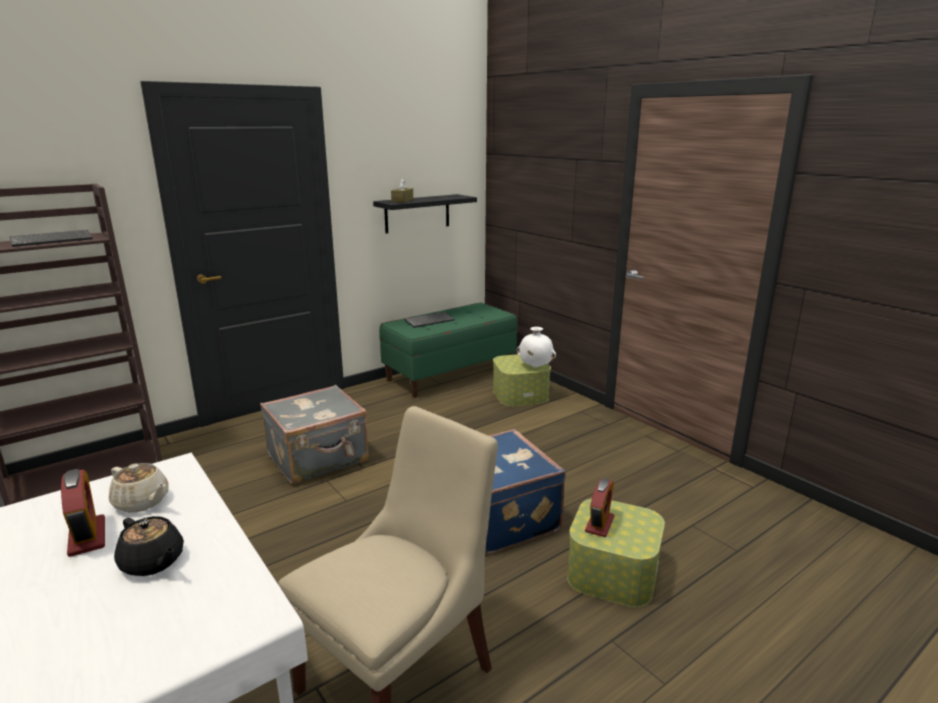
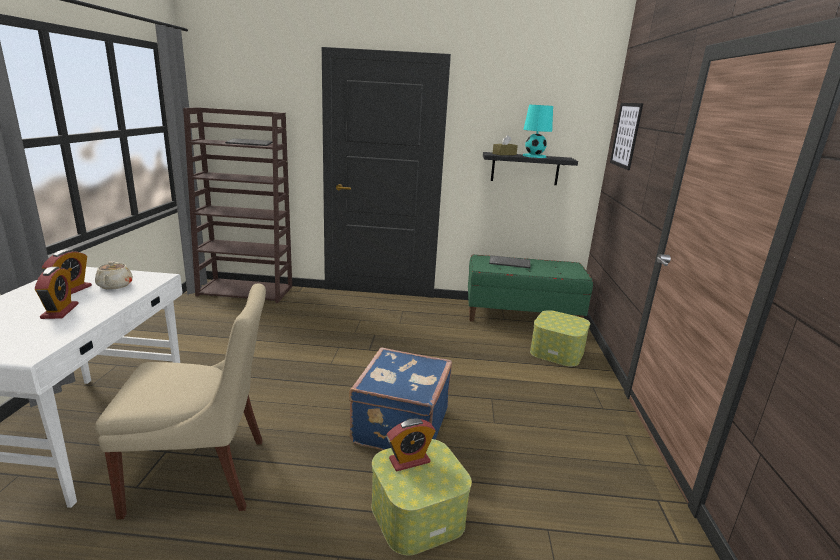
camera: 40 degrees right, 0 degrees up
(153, 562) = (60, 311): black teapot -> alarm clock
(319, 459) = (353, 333): grey suitcase -> none
(431, 198) = (534, 156): none -> turquoise table lamp
(519, 165) = (626, 135): none -> picture
(535, 367) = (569, 329): white vase -> none

